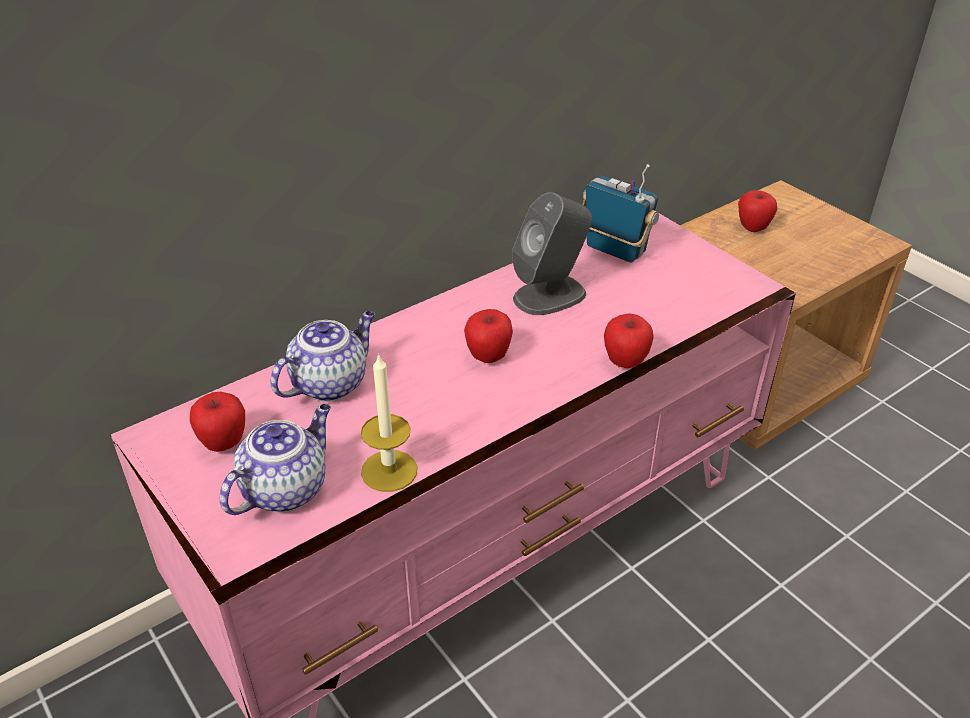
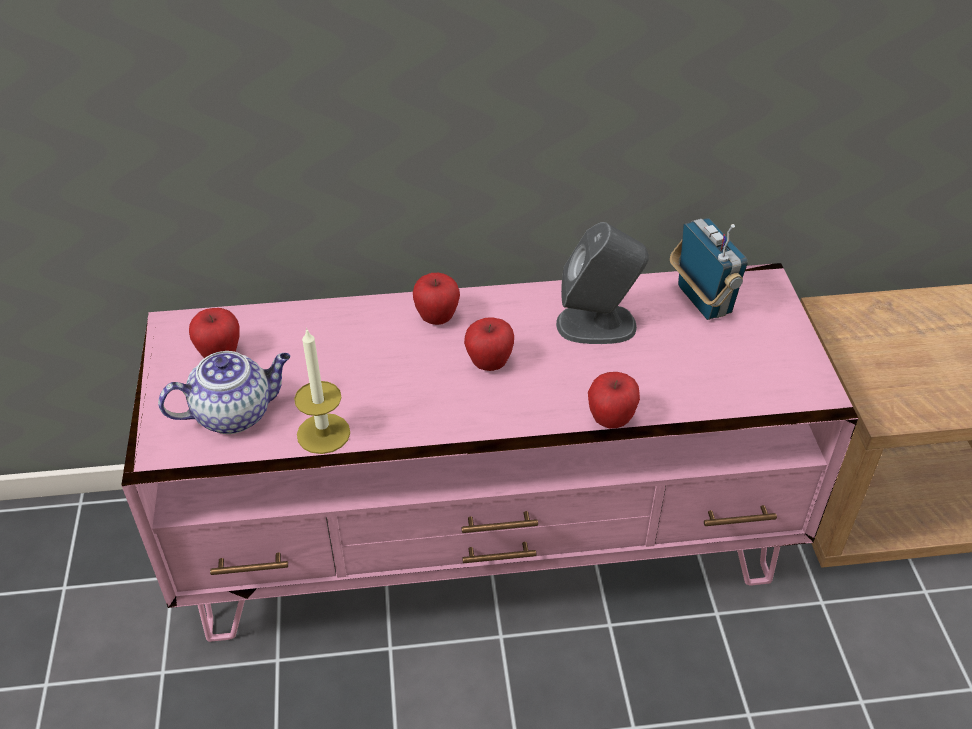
camera: 30 degrees right, 5 degrees up
(330, 383) = (338, 334): teapot -> none
(753, 228) = (915, 326): apple -> apple (437, 318)

